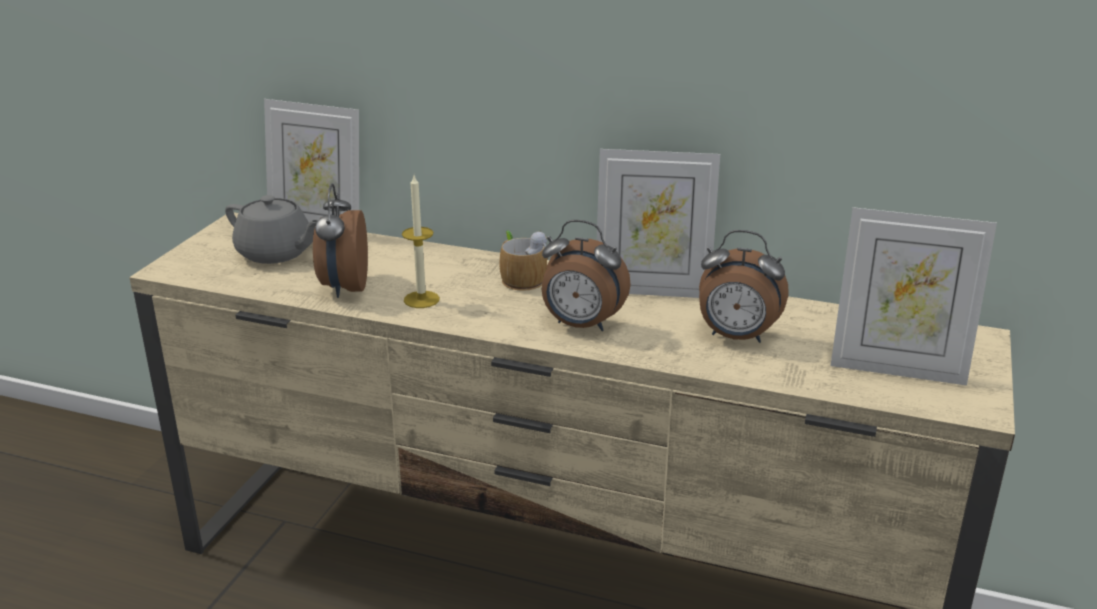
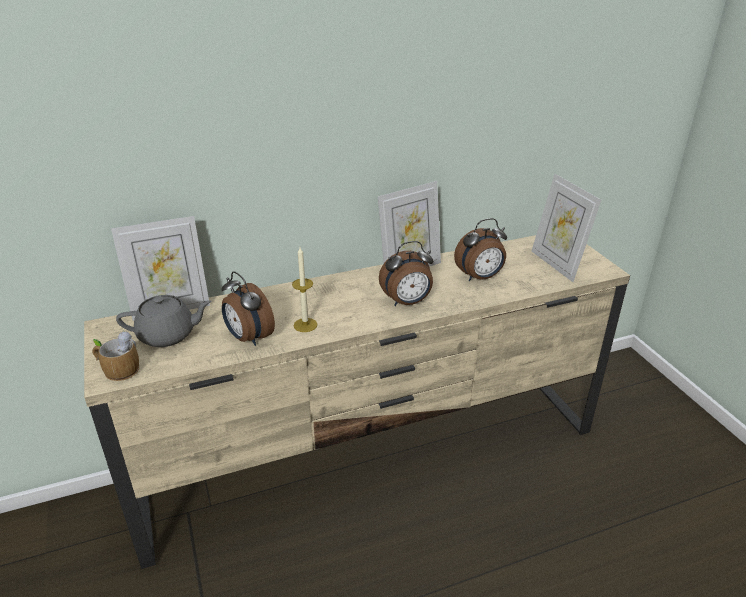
camera: 40 degrees left, 5 degrees up
(520, 277) = (337, 289): mug -> mug (117, 368)
(897, 368) = (557, 264): picture frame -> picture frame turned 90 degrees clockwise

